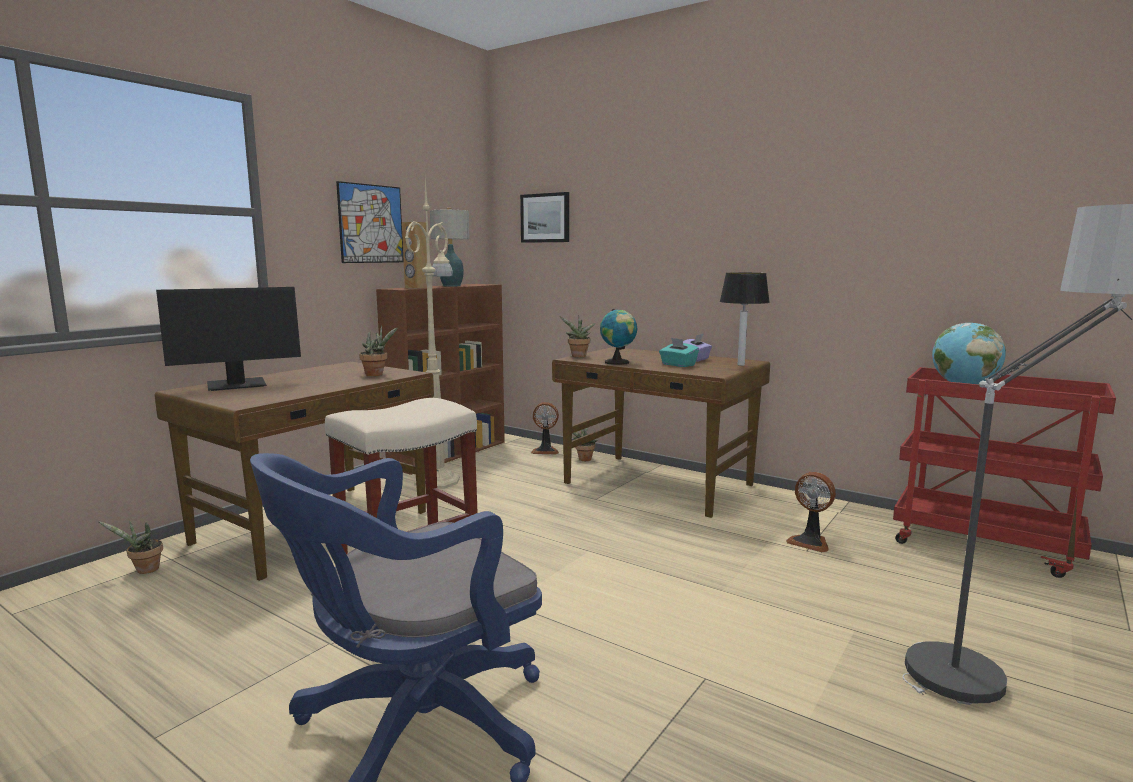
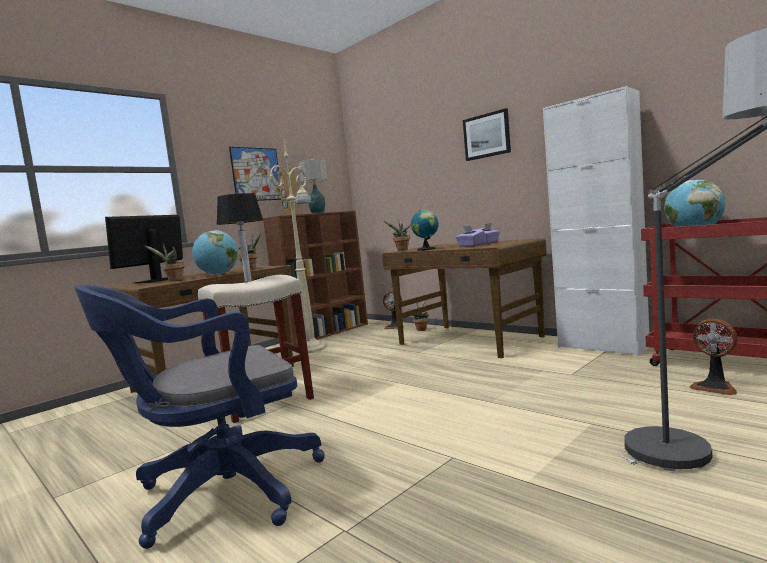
camera: 10 degrees right, 5 degrees down
(144, 570) = (97, 407): potted plant -> potted plant (173, 280)
(237, 385) = (156, 280): monitor -> monitor turned 135 degrees clockwise
(335, 384) = (218, 274): none -> globe
(545, 218) = (381, 160): picture -> picture (487, 135)
(678, 365) = (470, 246): turquoise tissue box -> purple tissue box
(741, 365) = (519, 241): table lamp -> table lamp (248, 281)
(810, 542) = (576, 369): fan -> fan (715, 387)
(830, 508) = (602, 347): none -> white cabinet

